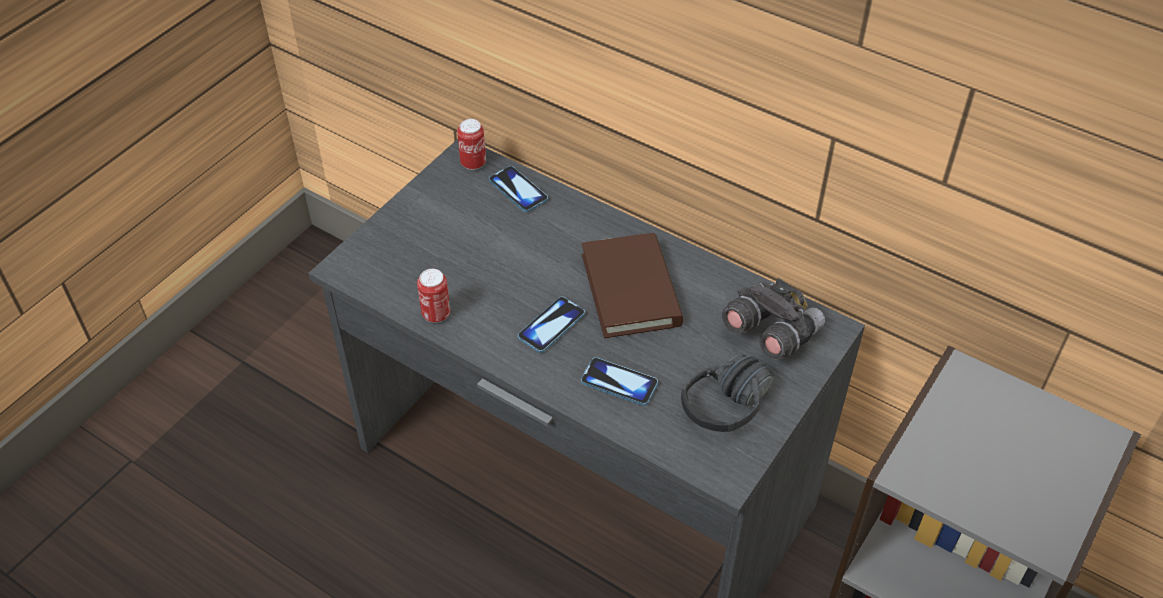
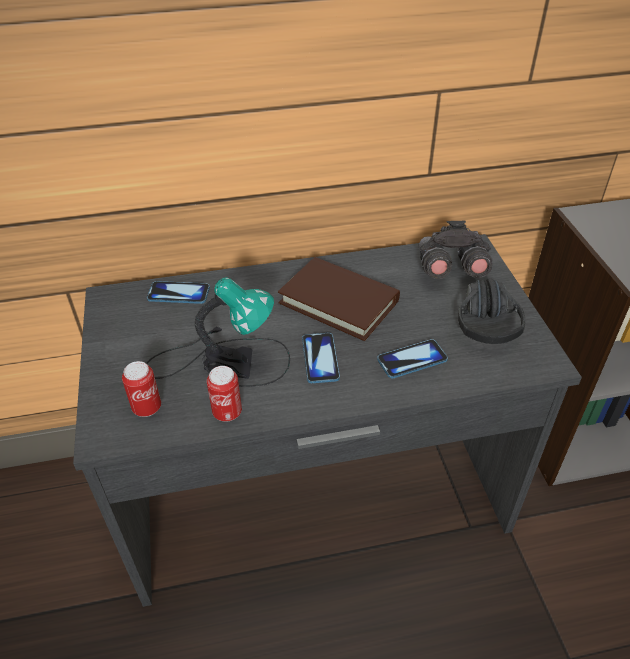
camera: 45 degrees left, 5 degrees down
(473, 163) = (120, 298): can -> can (147, 408)
(482, 272) = (223, 360): none -> table lamp

